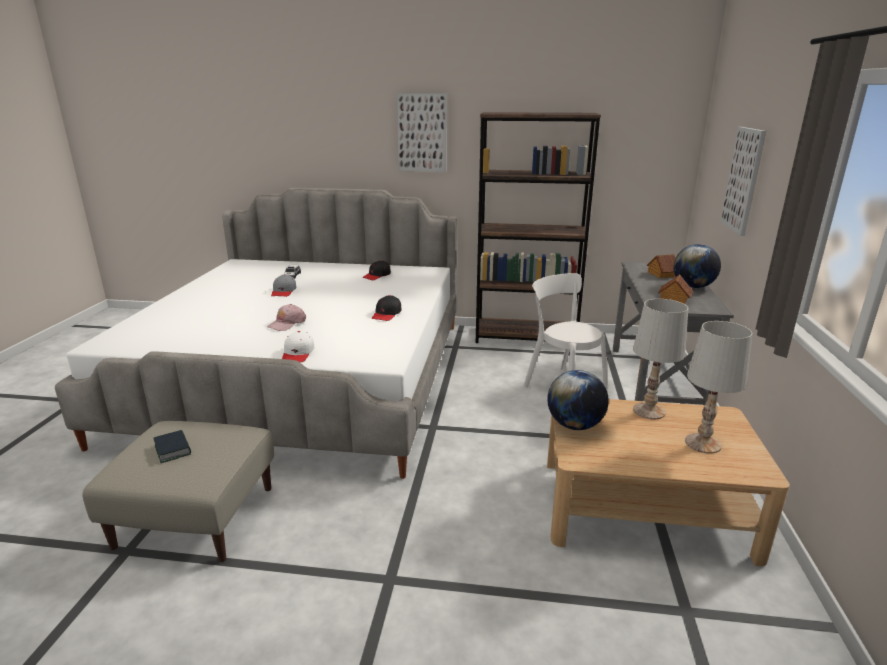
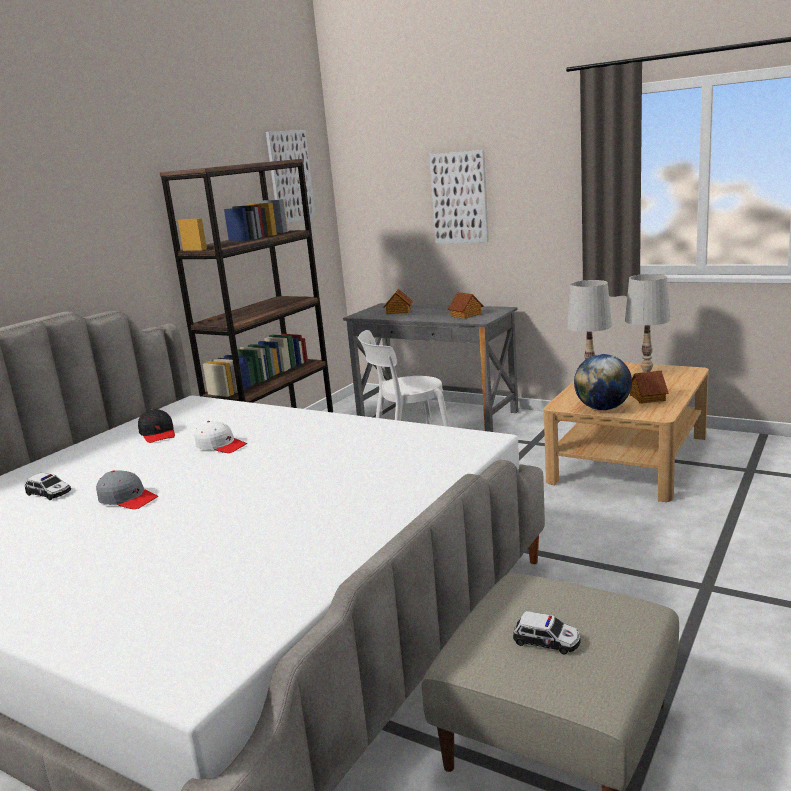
camera: 65 degrees left, 5 degrees down
(173, 450) = (547, 641): book -> toy car
(287, 323) = (288, 495): pink cap -> none
(298, 353) = (414, 486): white cap -> white cap (220, 445)
(387, 314) = (326, 434): black cap -> none
(422, 133) = (88, 212): picture -> picture (290, 176)
(628, 448) = (647, 398): none -> toy house
(693, 287) = (442, 308): globe -> none

